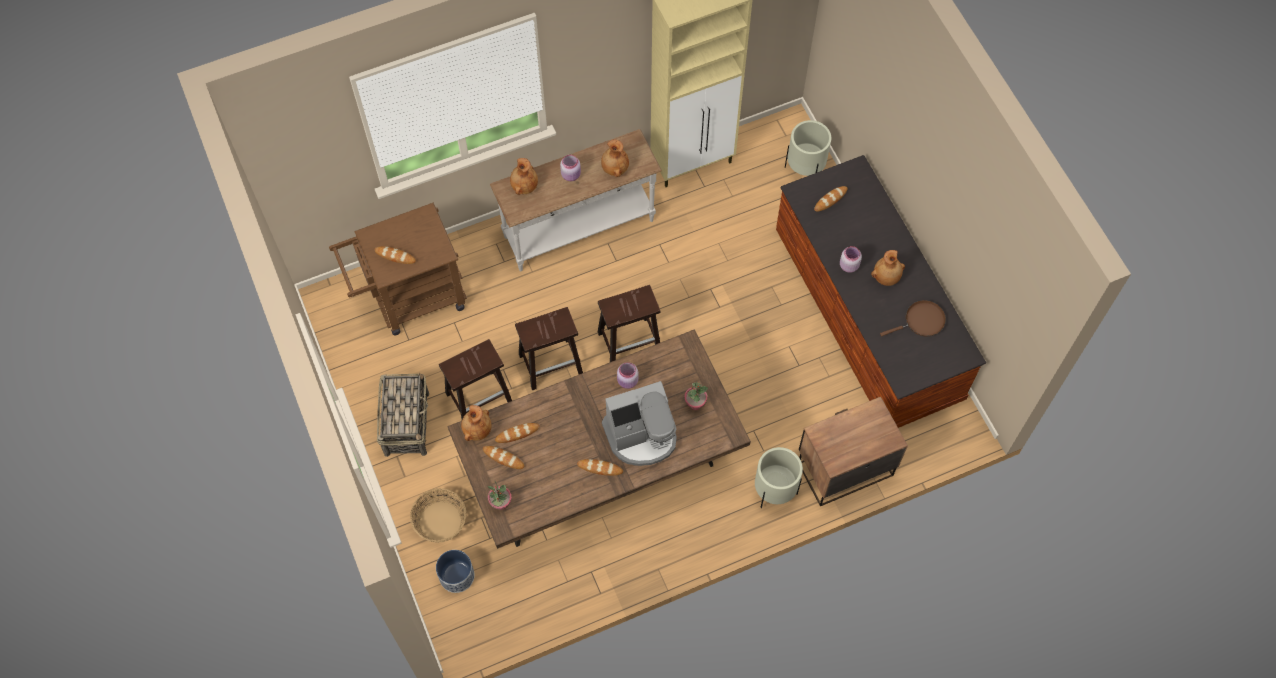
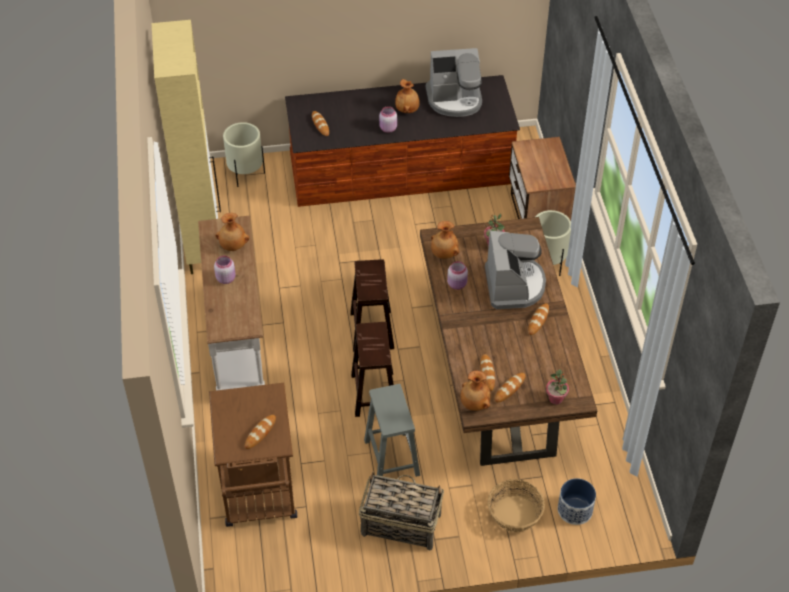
camera: 75 degrees left, 15 degrees down
(480, 397) = (391, 457): brown stool -> grey stool
(524, 186) = (222, 316): brown vase -> brown vase (444, 254)
(921, 321) = (455, 100): brown frying pan -> coffee machine

